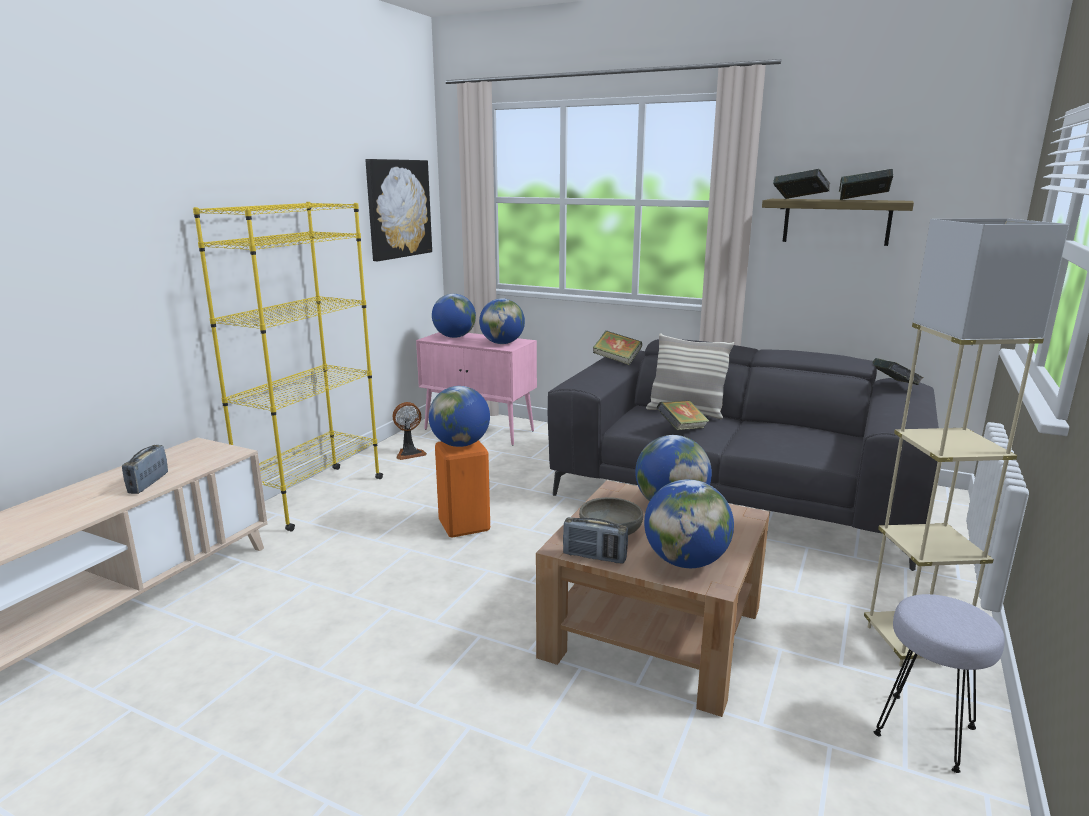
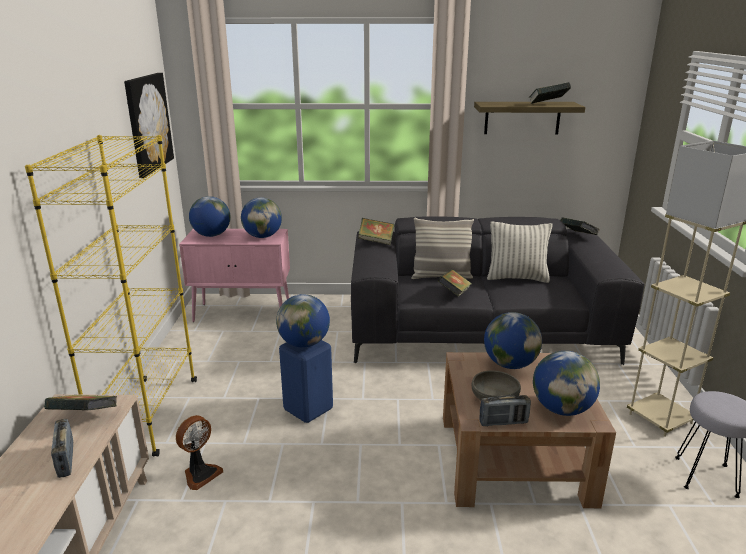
camera: 25 degrees left, 5 degrees up
(409, 453) = (200, 349): fan -> fan (200, 474)
(465, 525) = (308, 408): orange stool -> blue stool
(784, 427) = (517, 278): none -> pillow
(799, 200) = (504, 105): book -> book (85, 417)

